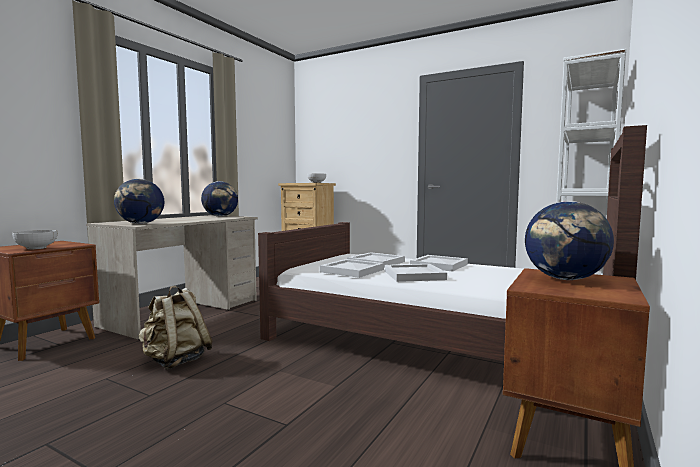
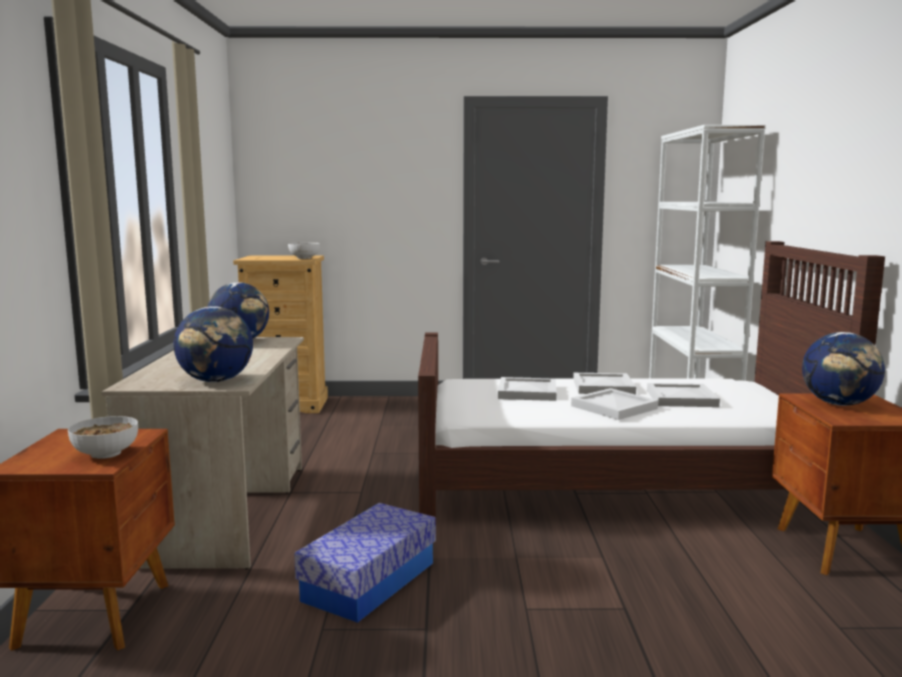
camera: 30 degrees left, 5 degrees up
(176, 361) = (369, 581): beige backpack -> storage box
(353, 270) = (536, 410): white tray -> white tray (682, 398)

